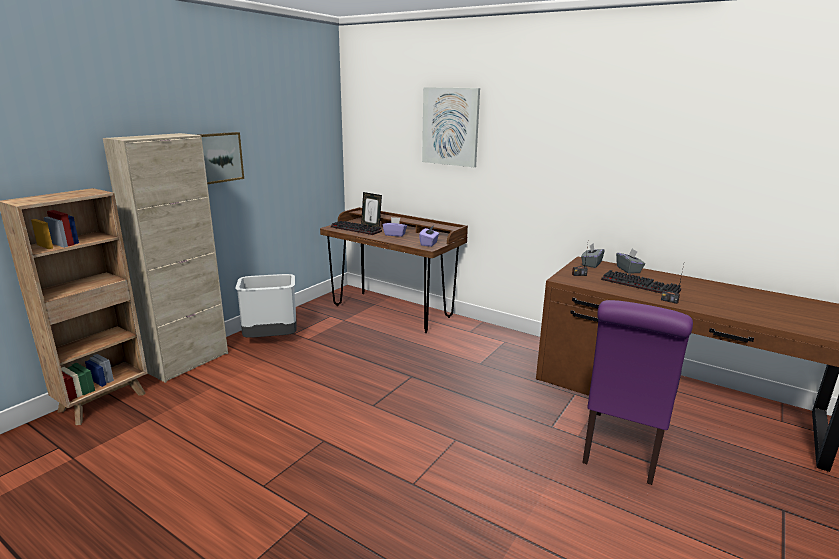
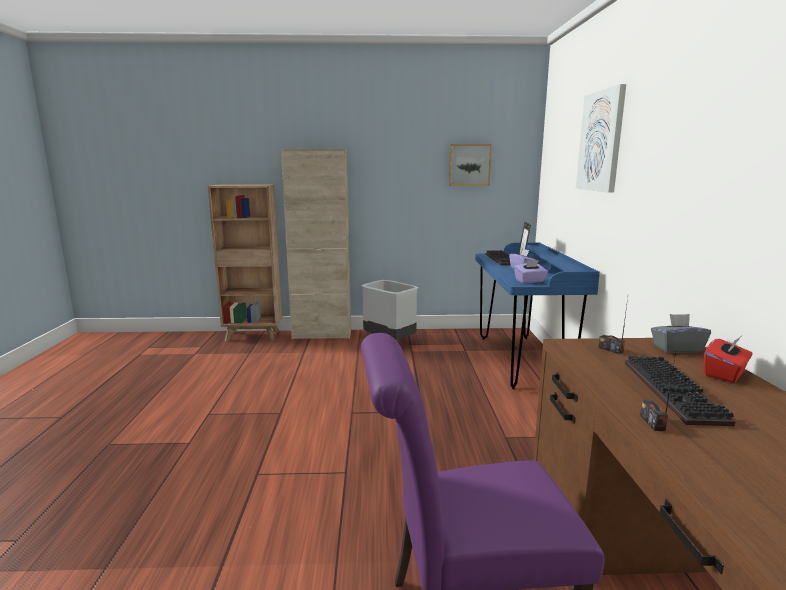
camera: 55 degrees right, 5 degrees down
(219, 157) = (381, 173): picture -> picture (469, 165)
(392, 311) = (521, 360): brown desk -> blue desk
(628, 270) = (725, 374): grey tissue box -> red tissue box

